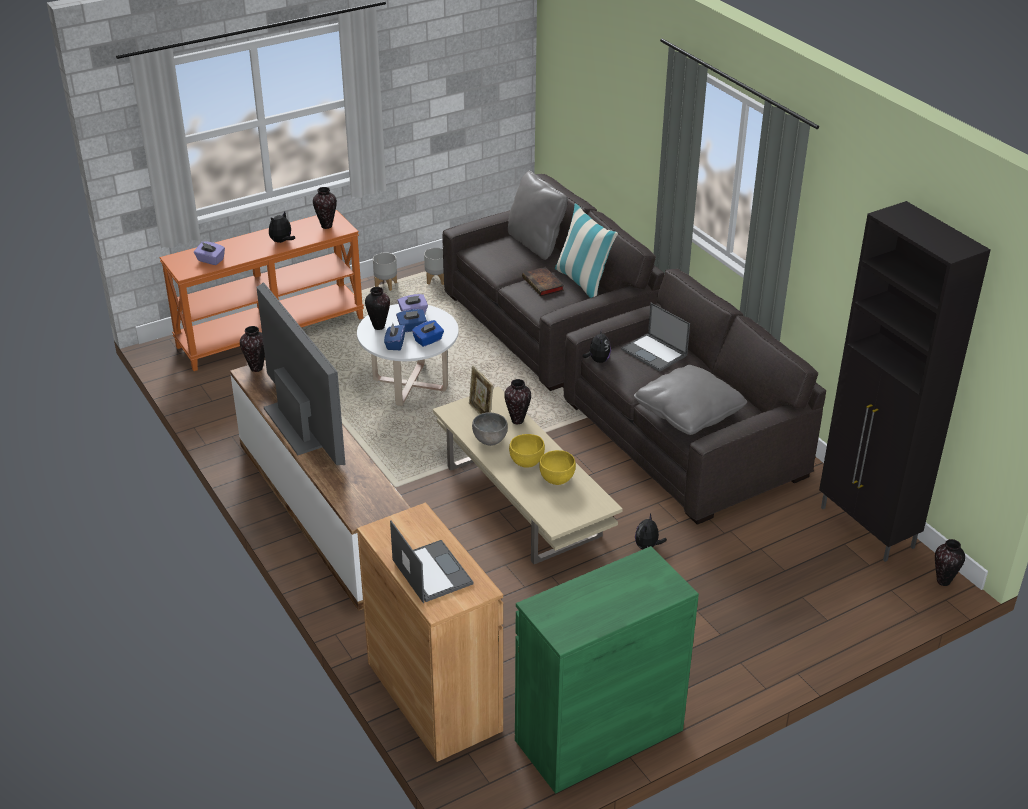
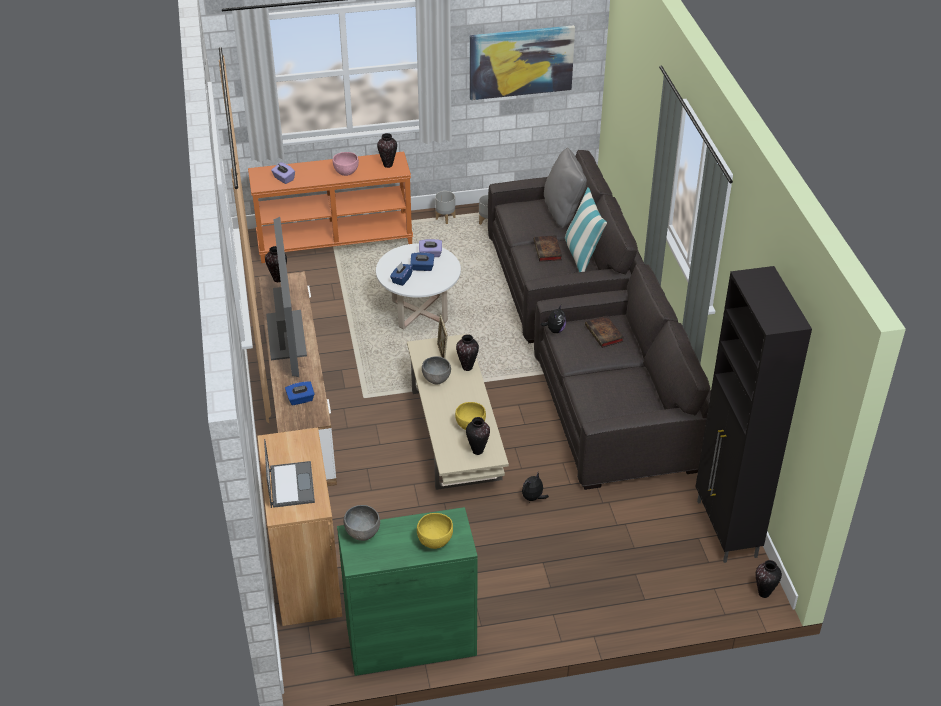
camera: 20 degrees right, 5 degrees up
(282, 242) = (346, 172): plush toy -> pink bowl
(378, 326) = (397, 261): vase -> vase (477, 450)
(428, 340) = (429, 282): blue tissue box -> blue tissue box (300, 399)
(450, 86) = (521, 62): none -> picture
(526, 462) = (455, 405): yellow bowl -> yellow bowl (435, 541)
(552, 603) = (363, 534): none -> grey bowl
(655, 353) = (605, 334): laptop -> book
(688, 412) = (601, 394): grey pillow -> none

